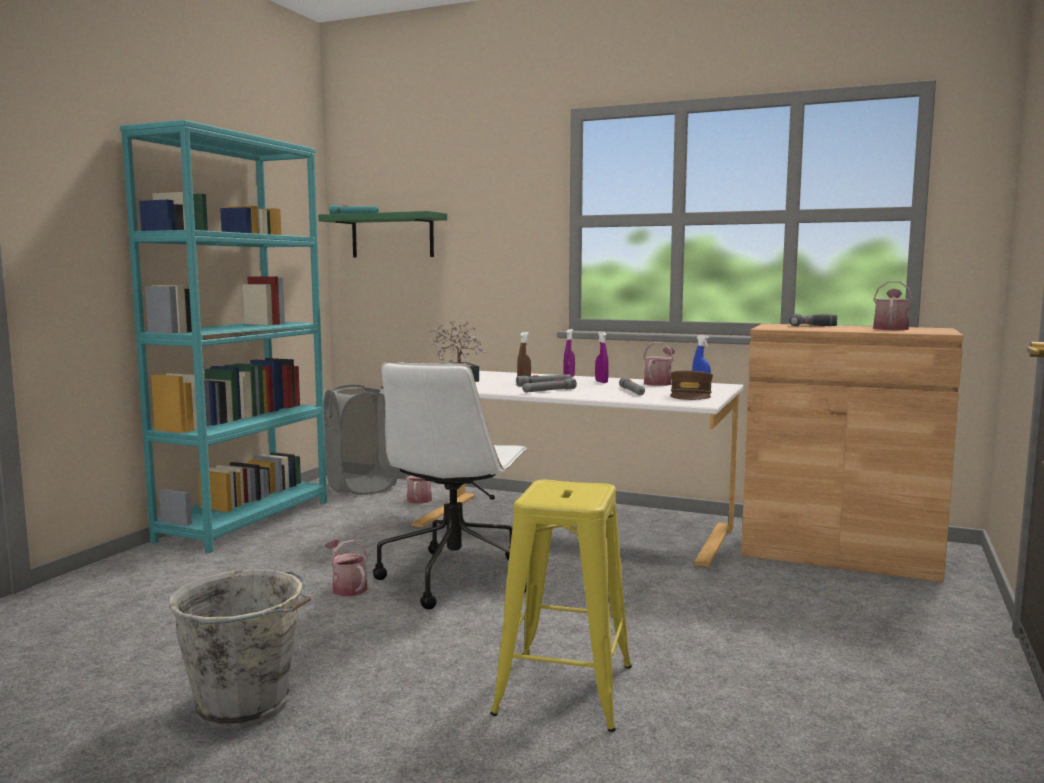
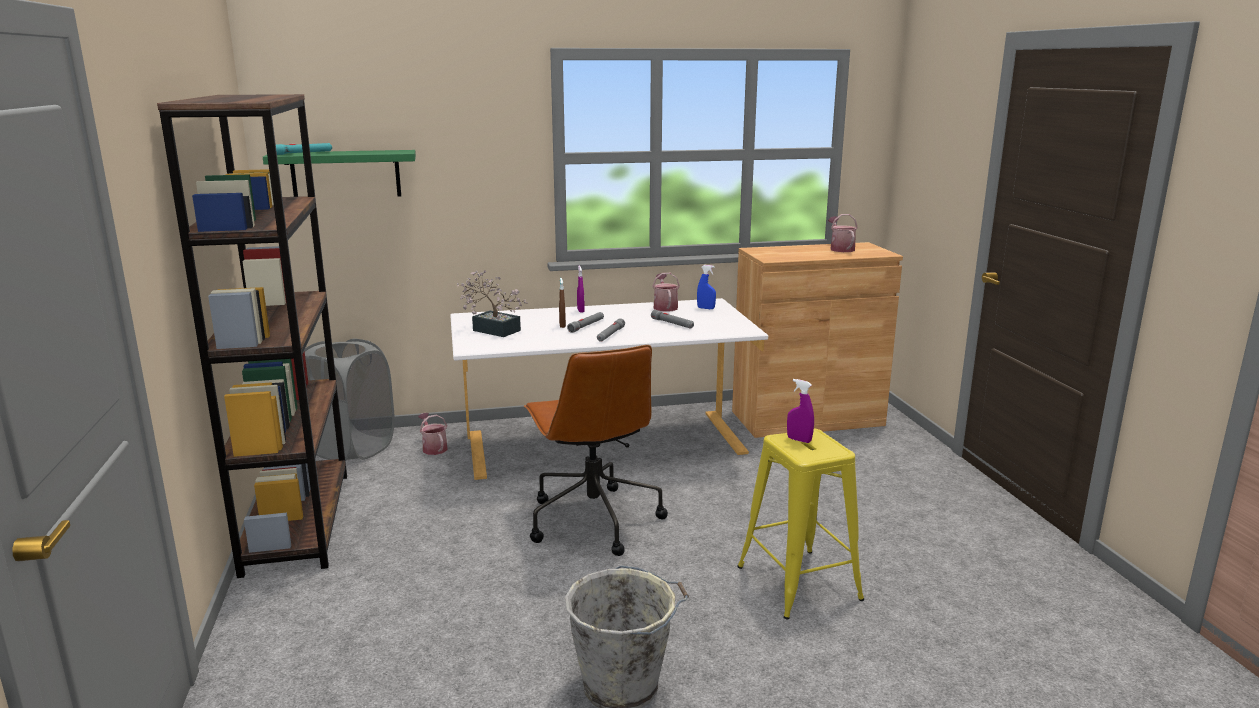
camera: 35 degrees left, 10 degrees up
(246, 520) = (298, 521): turquoise bookcase -> brown bookcase
(347, 587) = (523, 559): watering can -> none
(455, 577) = (592, 519): white office chair -> brown office chair
(601, 382) = (620, 313): purple spray bottle -> purple spray bottle (799, 440)
(690, 396) = (722, 322): brown cap -> none
(812, 326) = (787, 251): power drill -> none

